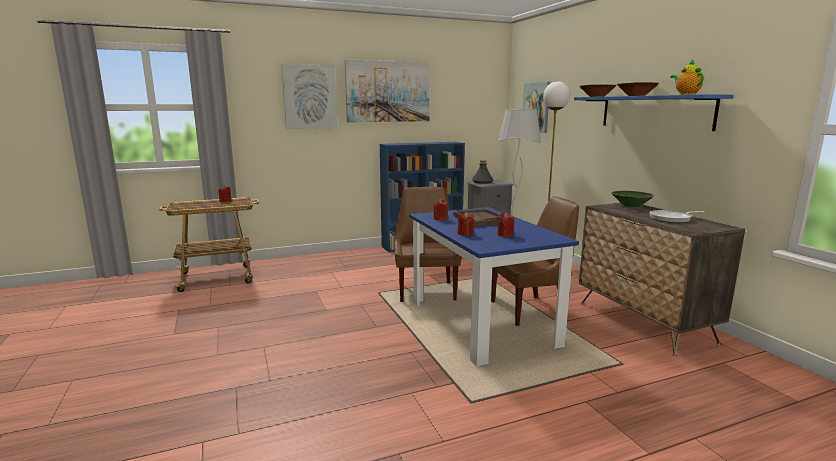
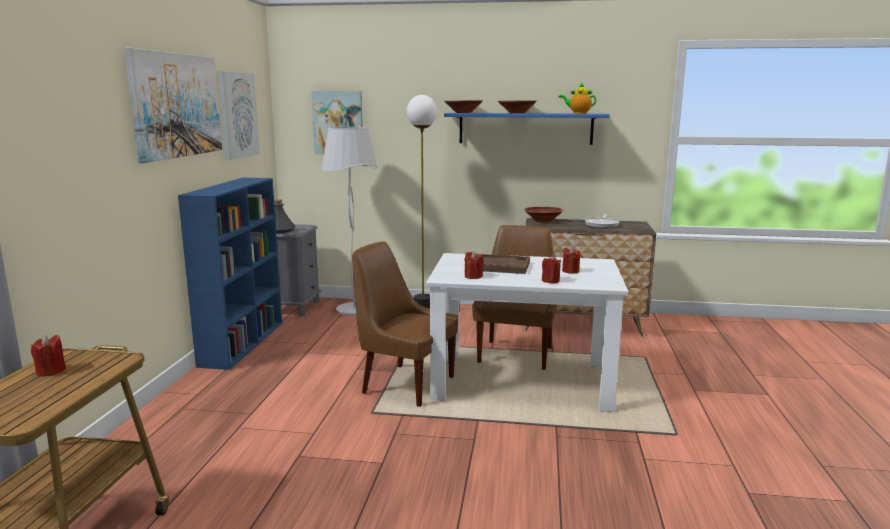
camera: 60 degrees left, 0 degrees up
(310, 97) = (87, 120): picture -> picture (237, 115)
(481, 323) = (522, 382): blue dining table -> white dining table
(631, 205) = (543, 221): green bowl -> brown bowl

